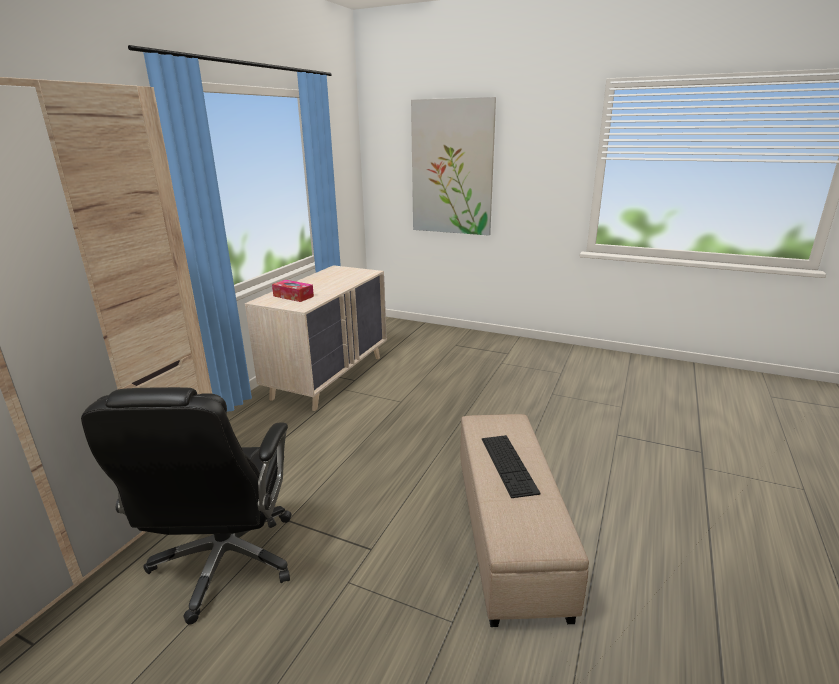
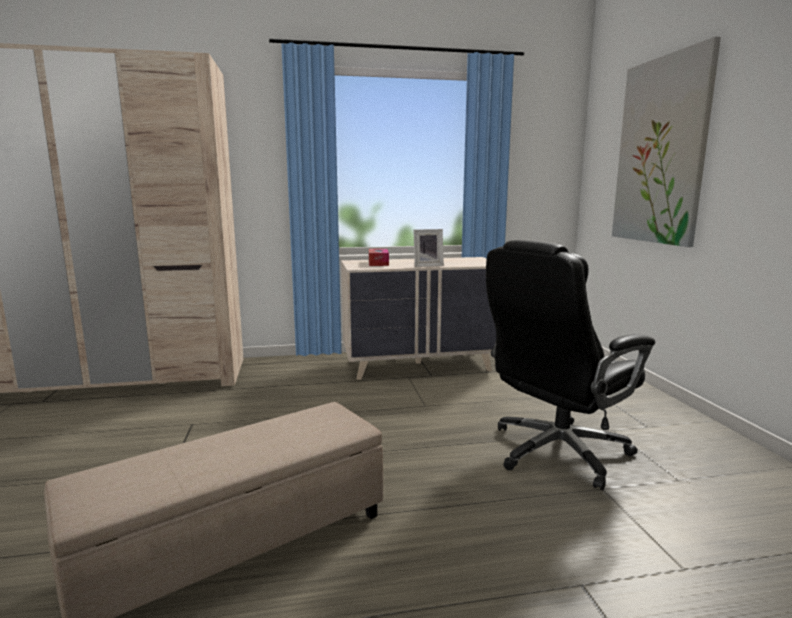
camera: 55 degrees right, 10 degrees down
(225, 562) = (131, 421): black office chair -> black office chair (556, 452)
(339, 287) = (427, 265): none -> picture frame
(508, 464) = (242, 445): keyboard -> none

